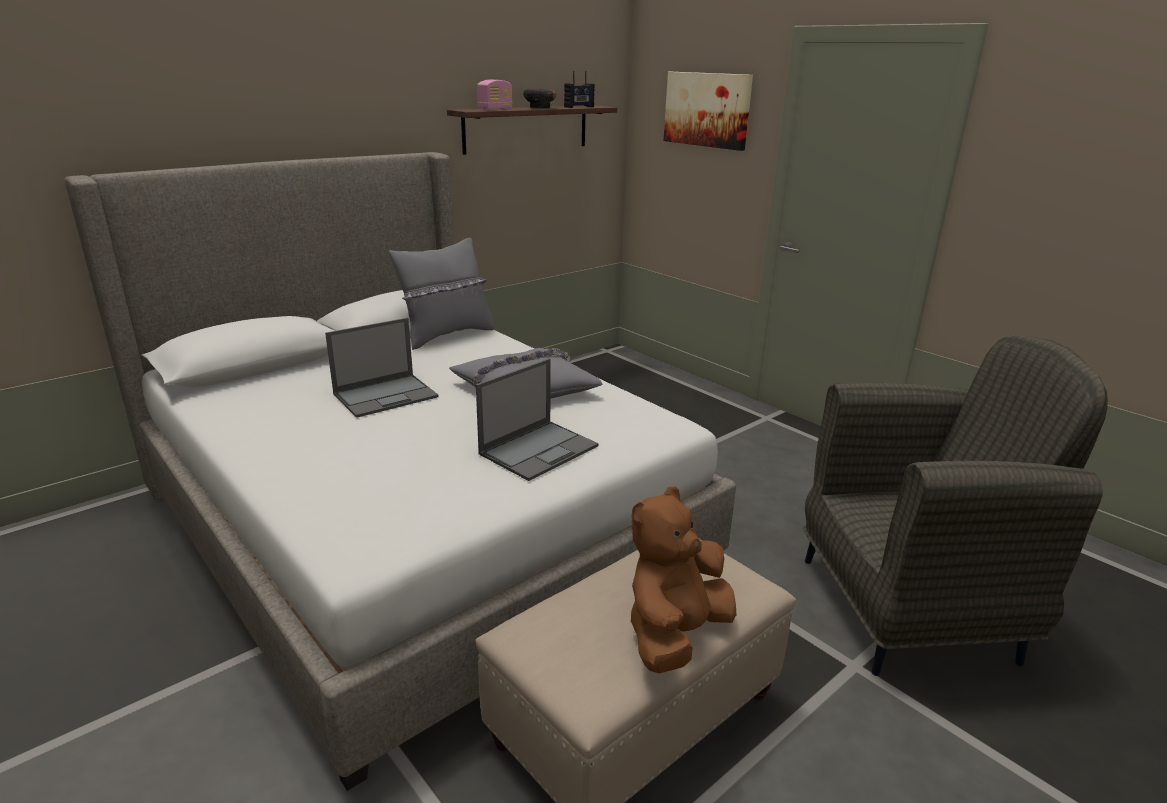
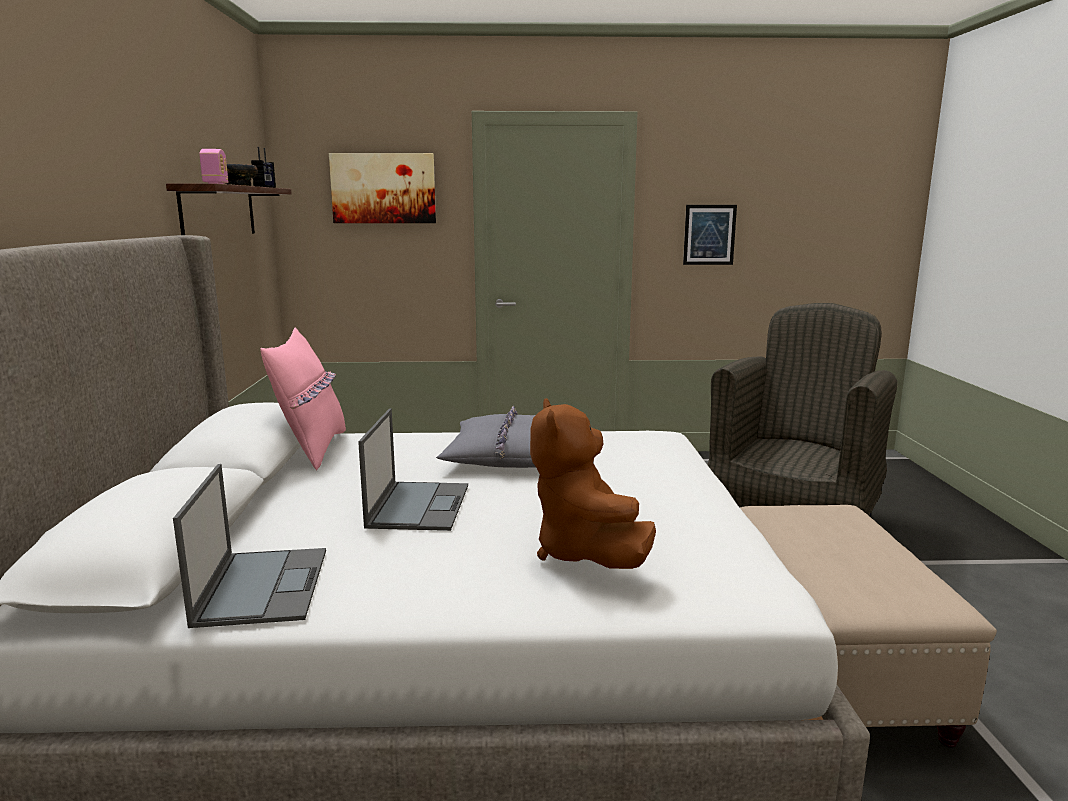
camera: 50 degrees left, 10 degrees down
(447, 335) = (311, 449): grey pillow -> pink pillow
(539, 449) = (644, 480): laptop -> laptop (263, 585)
(675, 634) = (884, 551): brown plush toy -> brown plush toy (585, 554)
(1058, 207) = (709, 235): none -> picture

